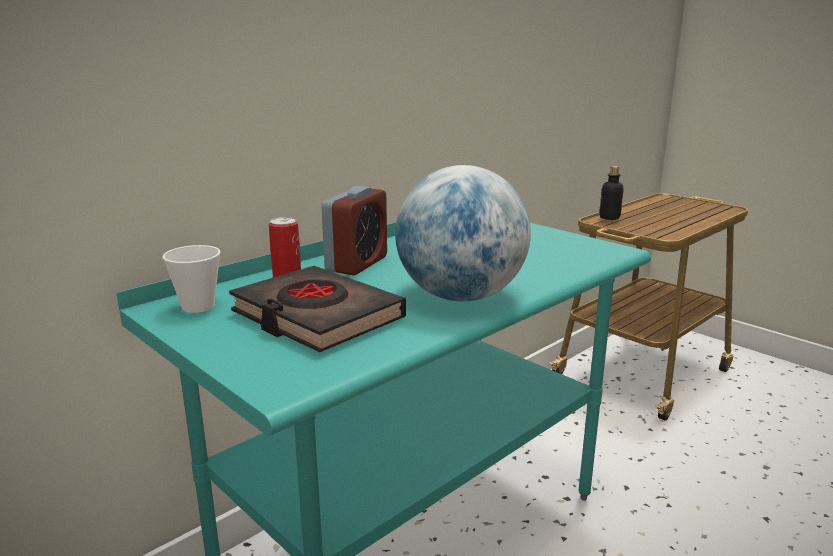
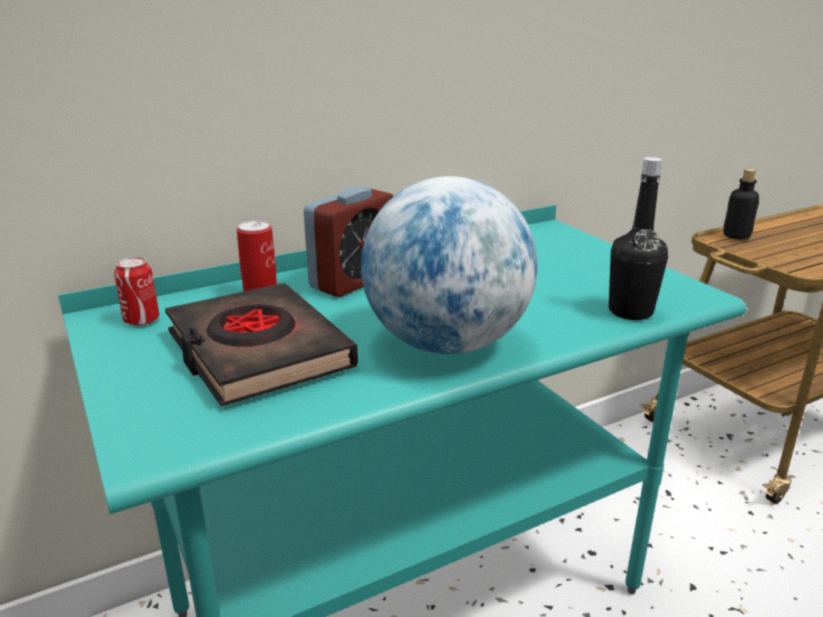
camera: 15 degrees right, 5 degrees up
(198, 306) = (141, 320): cup -> can
(578, 264) = (630, 311): none -> black bottle

